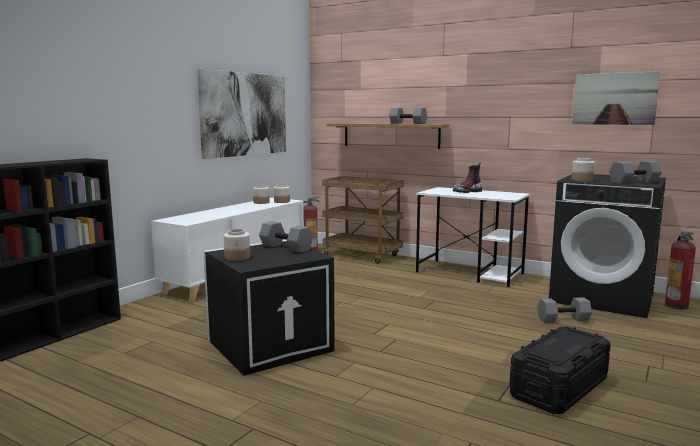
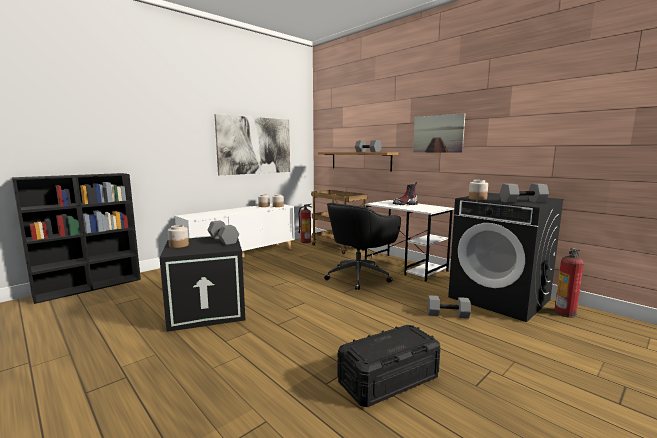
camera: 15 degrees right, 0 degrees up
(425, 288) = (359, 276): none -> black office chair
(614, 99) = (521, 130): picture -> picture (438, 134)

